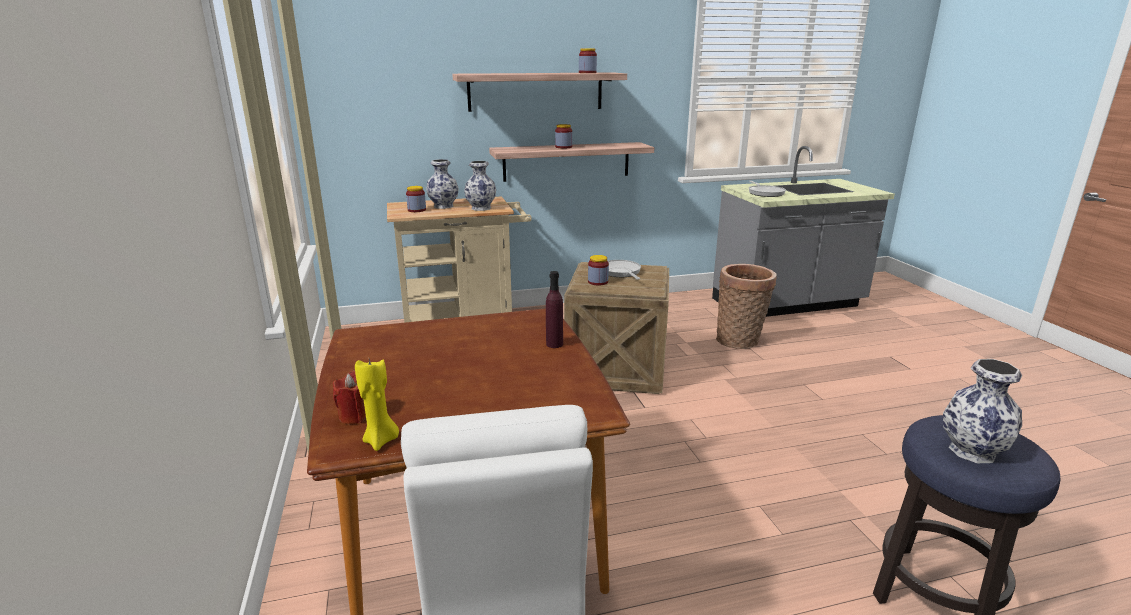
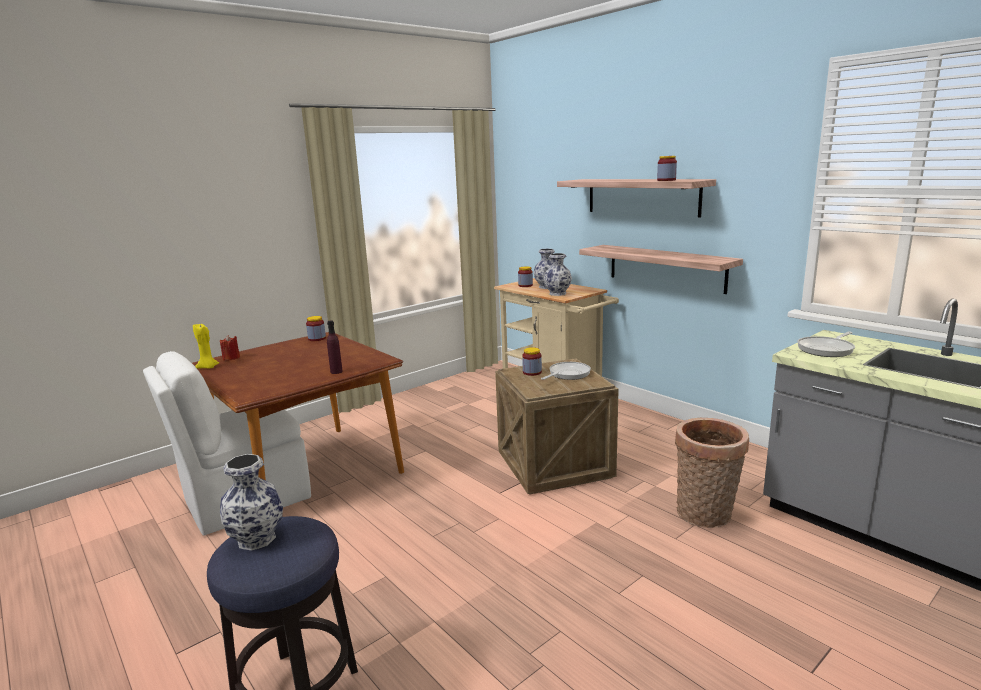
camera: 65 degrees right, 5 degrees down
(563, 147) = (647, 252): jar -> jar (317, 338)

